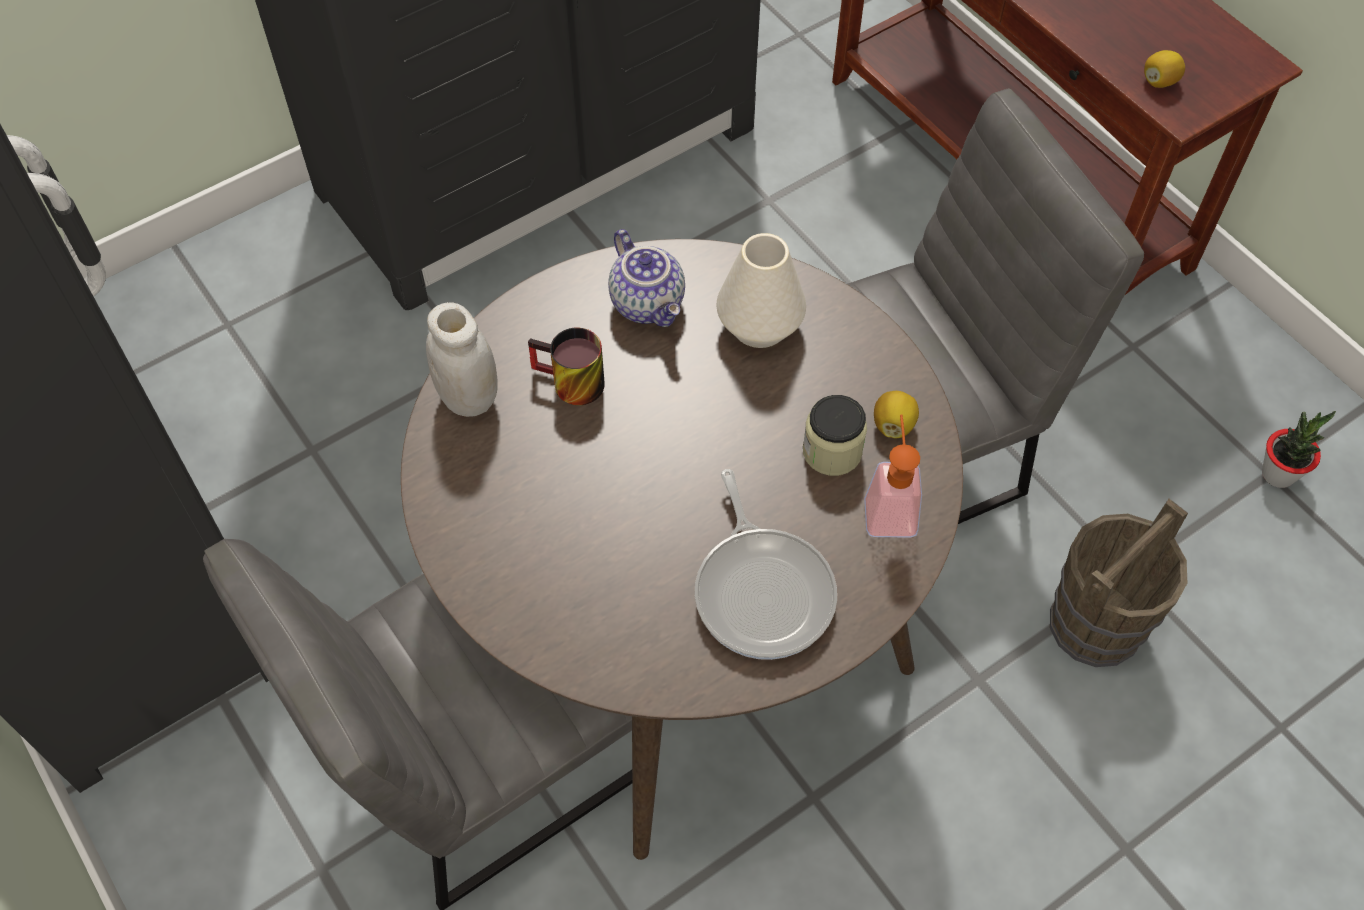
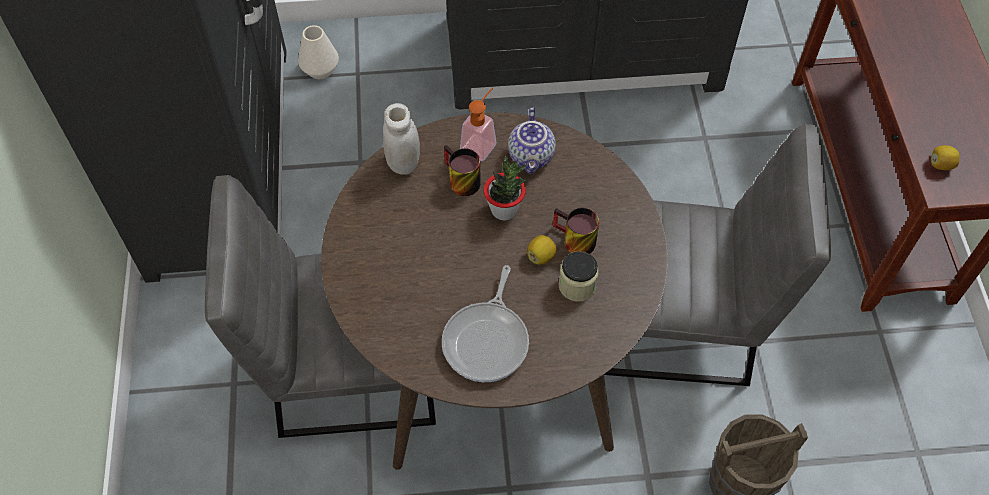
camera: 30 degrees right, 0 degrees up
(759, 326) = (584, 197): white vase -> white vase (320, 70)
(785, 393) = (573, 241): none -> mug
(889, 507) = (588, 332): soap dispenser -> soap dispenser (481, 143)
(893, 425) = (622, 288): lemon -> lemon (541, 256)
(1278, 474) = (923, 456): potted plant -> potted plant (504, 210)

